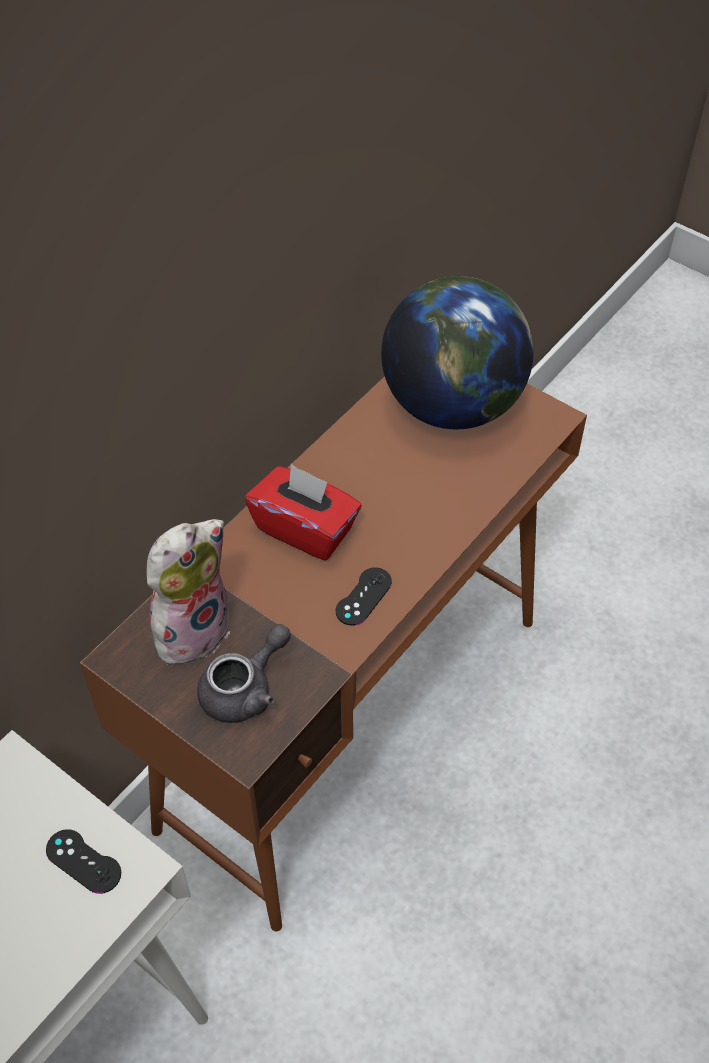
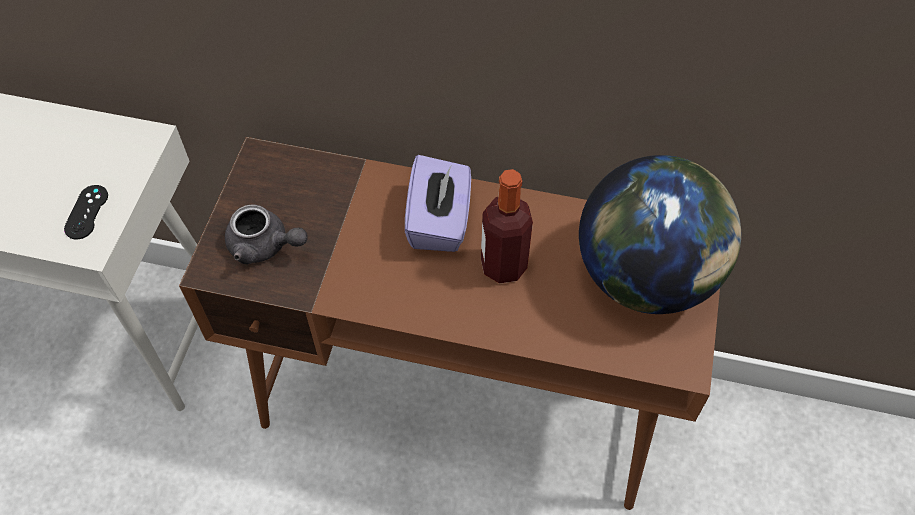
camera: 65 degrees right, 5 degrees up
(191, 628) = (305, 188): plush toy -> none
(305, 529) = (439, 221): red tissue box -> purple tissue box
(363, 596) = (391, 290): black game controller -> none
(385, 499) = (503, 265): none -> bottle

